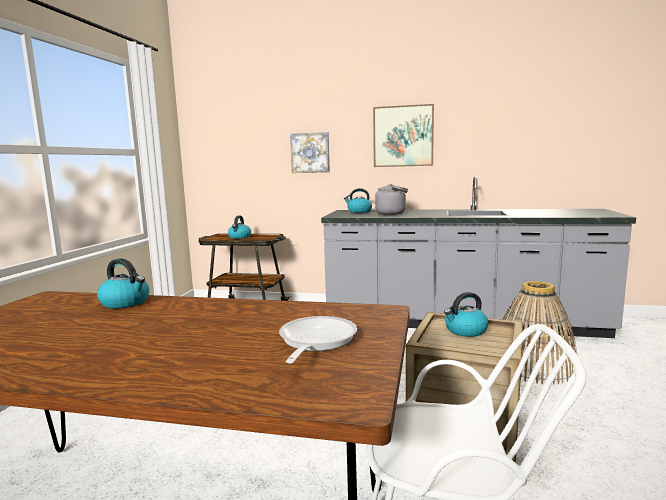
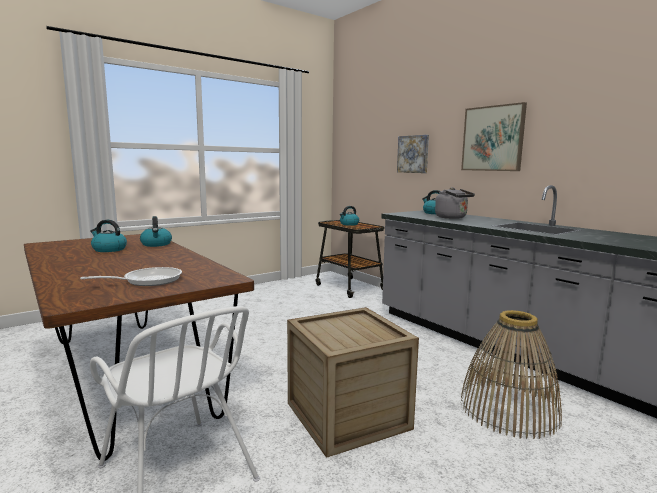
camera: 40 degrees right, 0 degrees up
(465, 331) = (356, 328): kettle -> kettle (109, 249)

